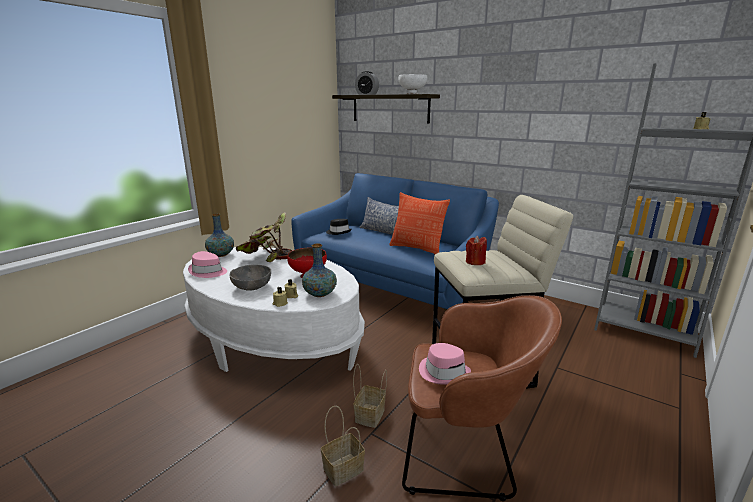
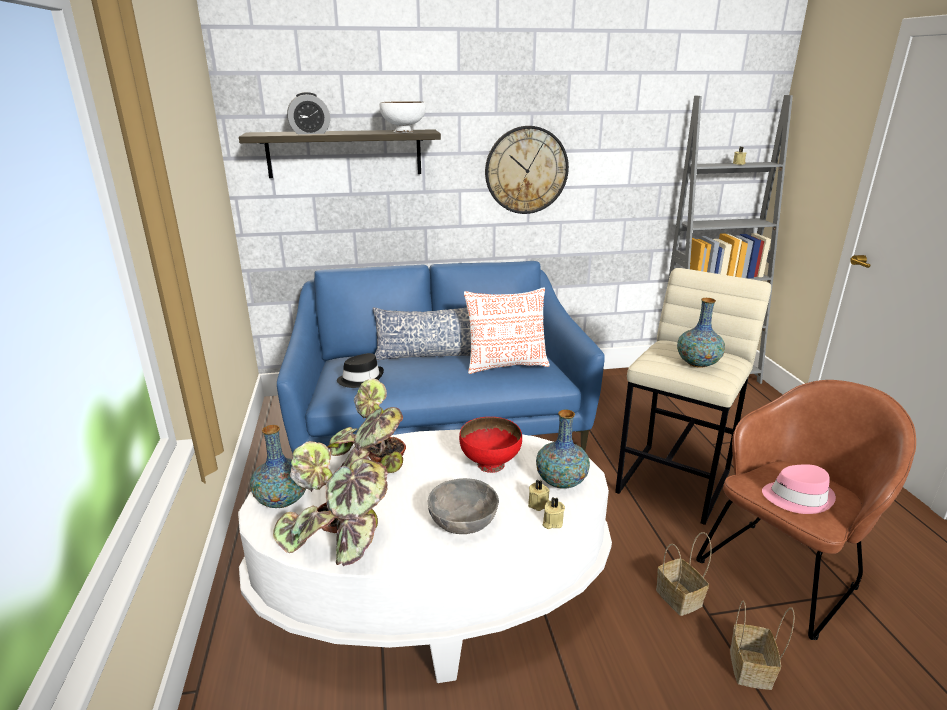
camera: 45 degrees left, 5 degrees up
(208, 272) = (339, 540): pink hat -> potted plant
(417, 249) = (506, 365): orange pillow -> white pillow
(475, 262) = (697, 363): red candle -> vase
(498, 125) = (526, 170): none -> wall clock

